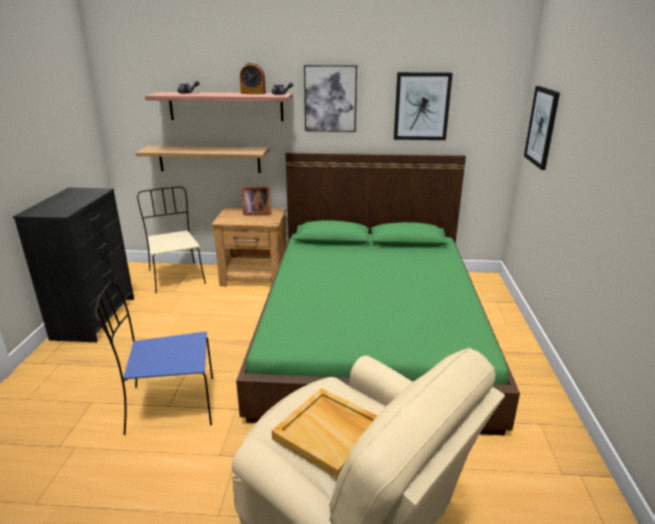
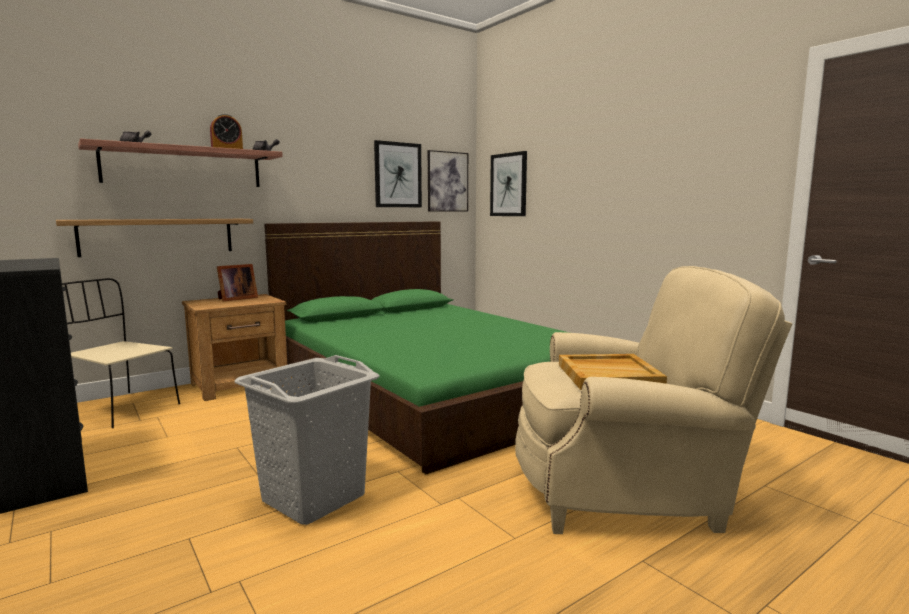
camera: 40 degrees left, 15 degrees down
(168, 405) = (312, 498): blue chair -> grey laundry basket
(330, 99) = (311, 163): picture -> picture (447, 182)

